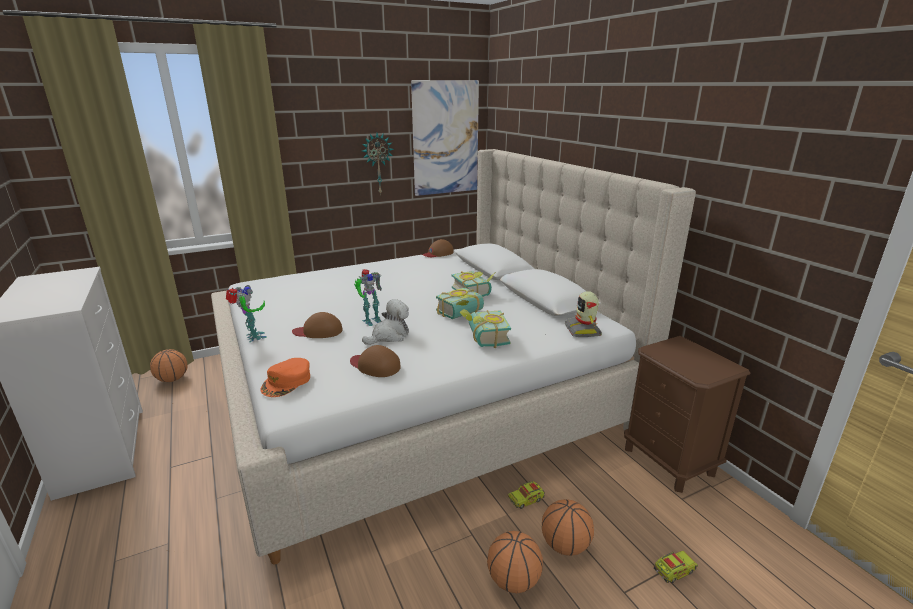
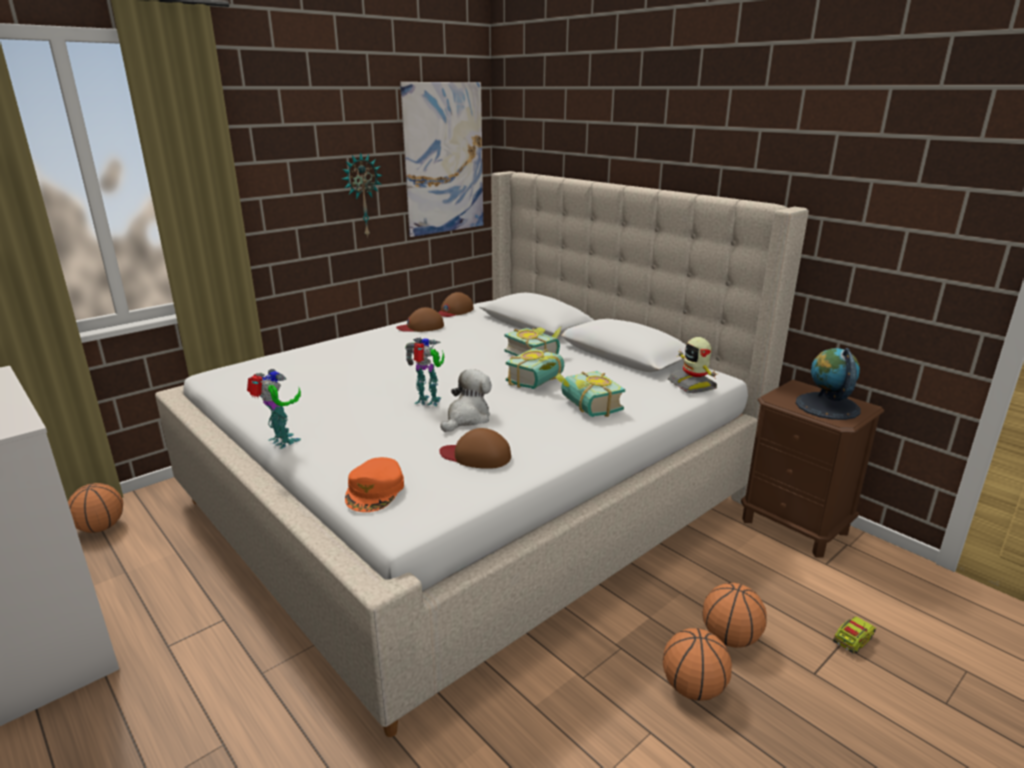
camera: 15 degrees left, 0 degrees up
(318, 331) = (368, 423): brown cap -> brown cap (421, 327)
(371, 320) = (429, 402): toy robot -> toy robot turned 120 degrees counterclockwise
(526, 499) = (663, 596): toy truck -> none
(695, 362) = (827, 406): none -> globe

